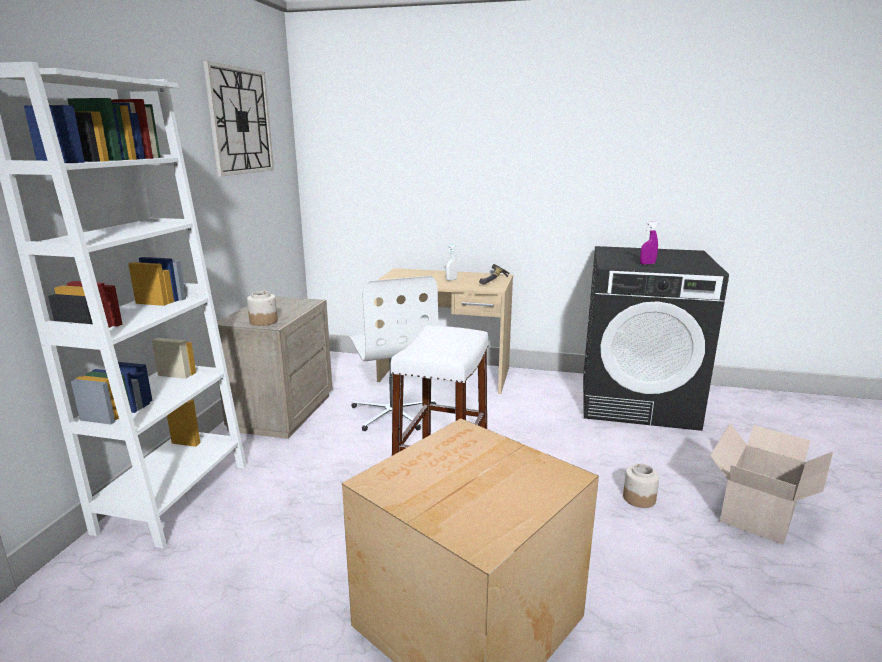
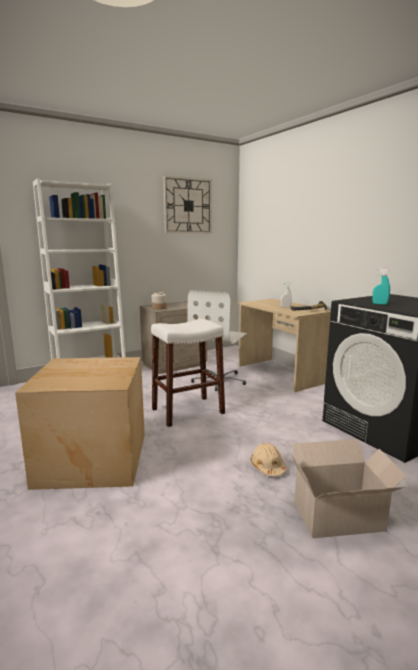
camera: 45 degrees right, 5 degrees down
(638, 498) = (267, 467): jar -> beige hard hat
(647, 264) = (380, 304): purple spray bottle -> turquoise spray bottle

